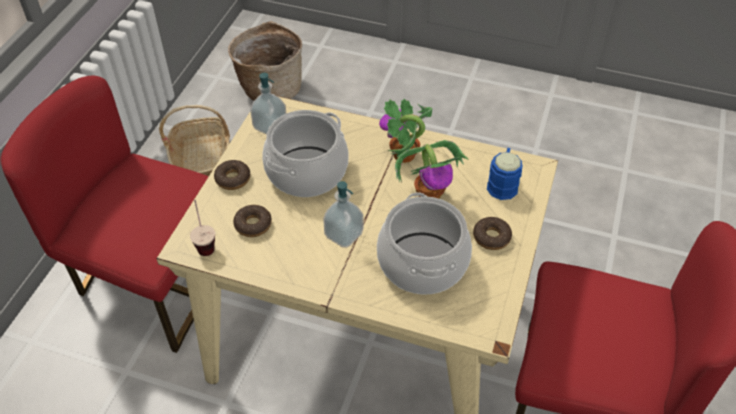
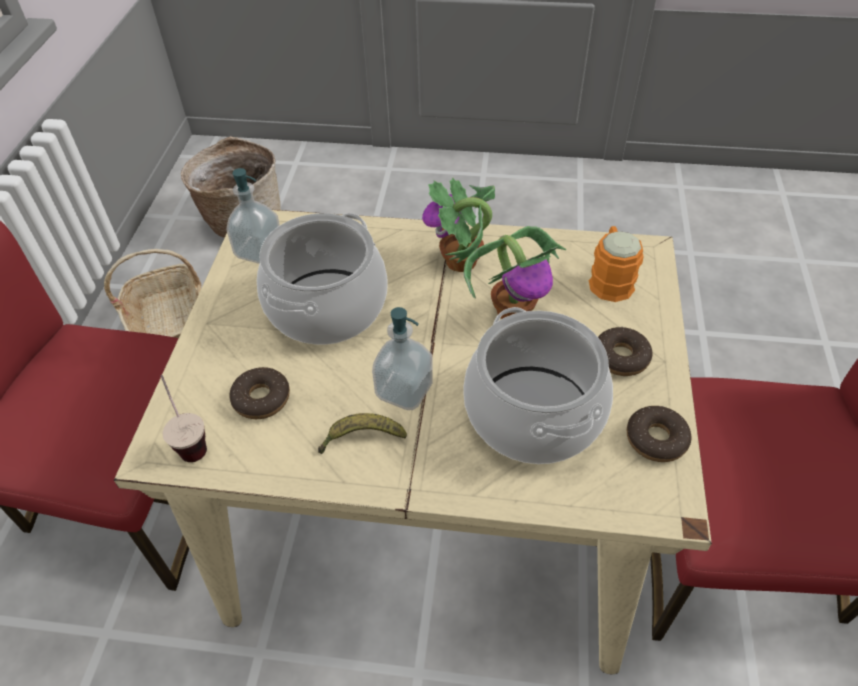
camera: 10 degrees left, 0 degrees up
(233, 179) = (217, 334): donut -> donut (656, 439)
(310, 260) = (361, 439): none -> banana
(503, 183) = (610, 278): blue mug -> orange mug

